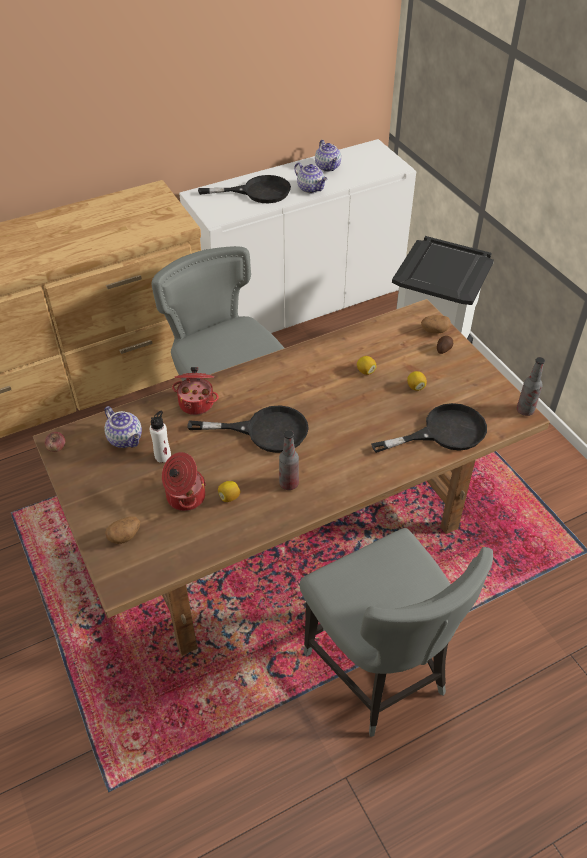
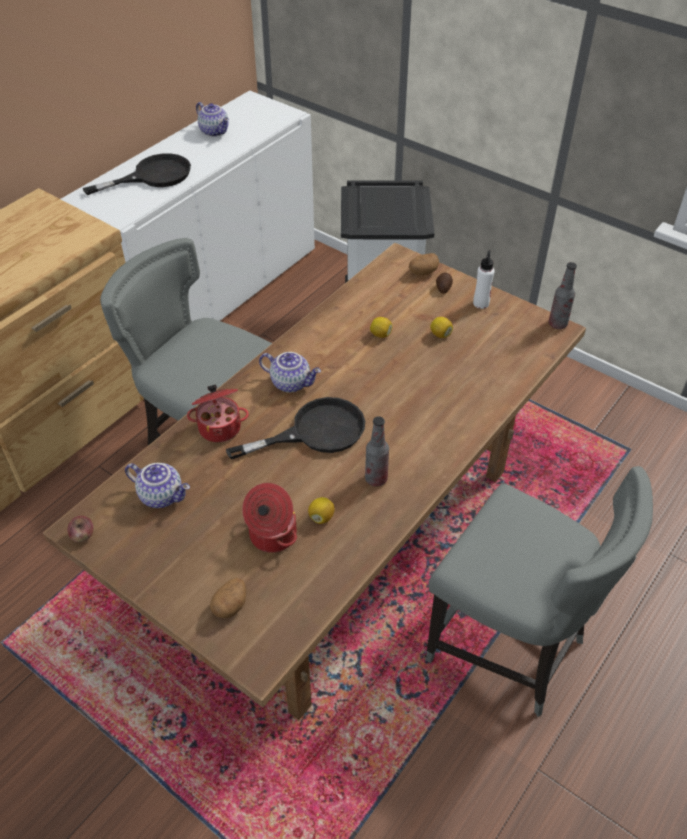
camera: 25 degrees left, 0 degrees up
(163, 456) = (218, 499): white bottle -> white bottle (481, 303)
(311, 188) = (210, 158): teapot -> teapot (291, 382)
(443, 432) = (496, 371): black frying pan -> none

